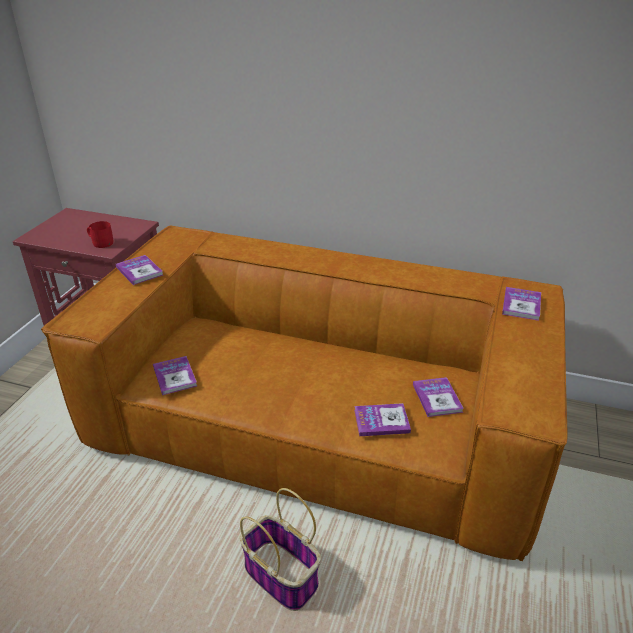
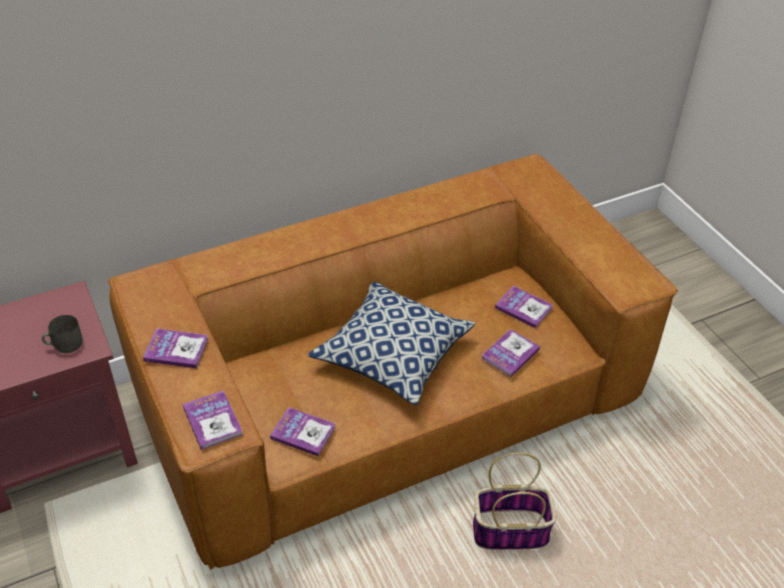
camera: 45 degrees left, 10 degrees up
(101, 242) = (64, 344): red mug -> grey mug
(296, 369) = (392, 354): none -> pillow
(521, 305) = (534, 189): book -> book (212, 421)

